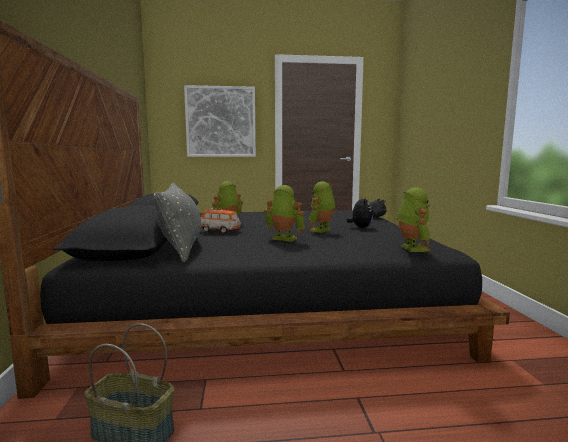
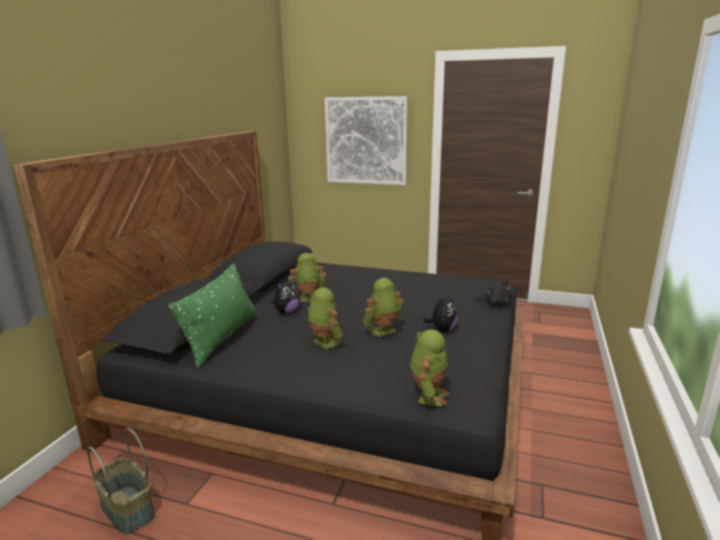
camera: 25 degrees right, 10 degrees up
(181, 247) = (222, 338): grey pillow -> green pillow
(220, 231) = (287, 312): toy car -> plush toy

